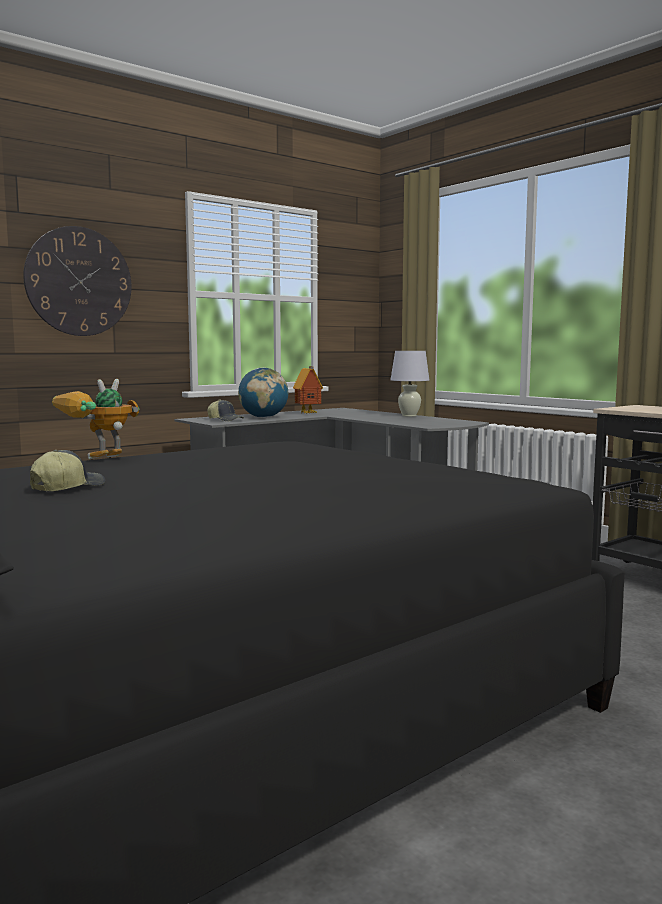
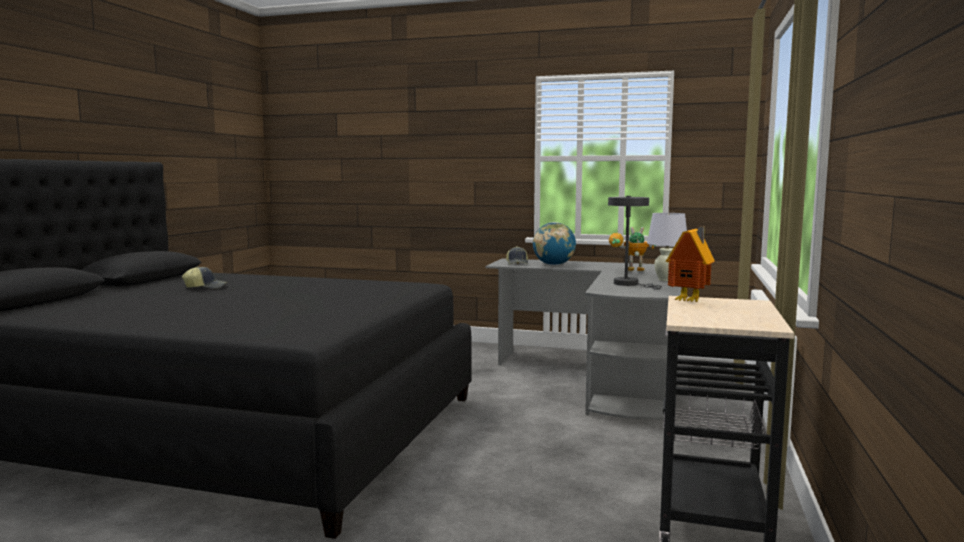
camera: 55 degrees right, 0 degrees up
(79, 281) = (450, 154): wall clock -> none
(97, 461) = (289, 277): toy robot -> toy robot (627, 272)
(309, 413) = (606, 266): toy house -> toy house (690, 301)
(412, 420) = (630, 284): none -> grey table lamp

